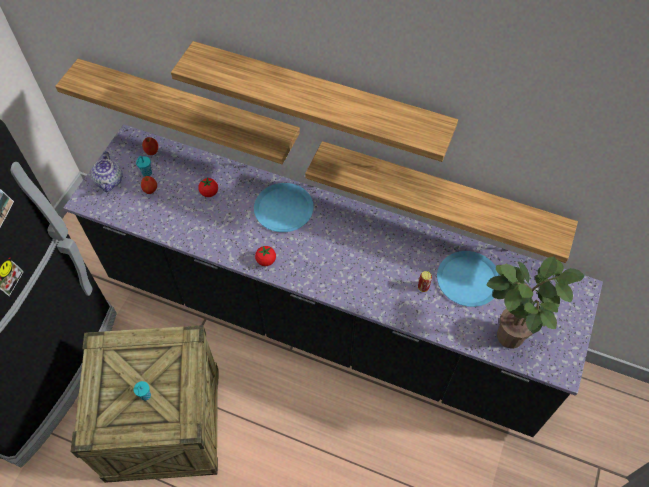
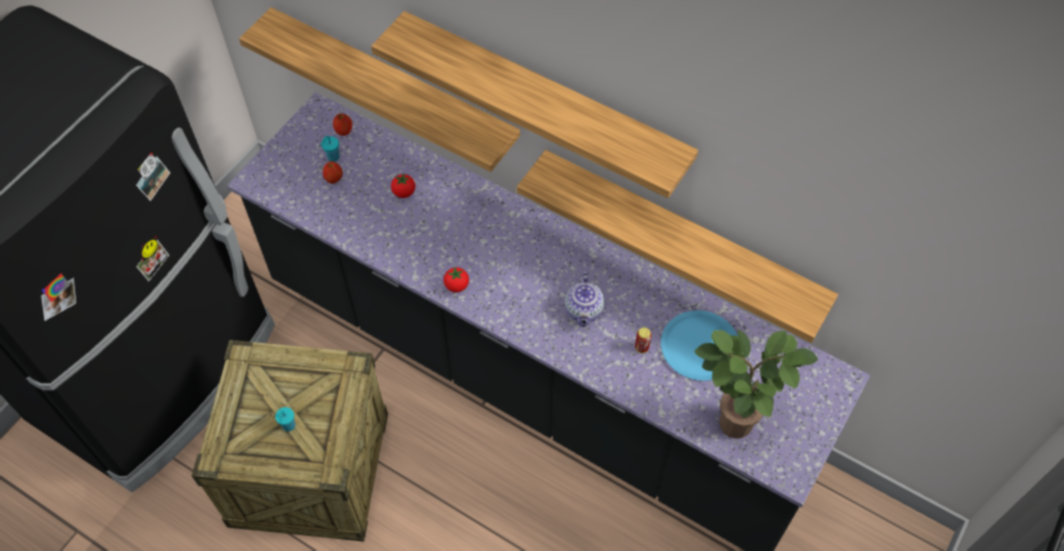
camera: 10 degrees right, 0 degrees up
(110, 181) = (287, 161): teapot -> teapot (584, 311)
(283, 208) = (491, 225): blue plate -> none

